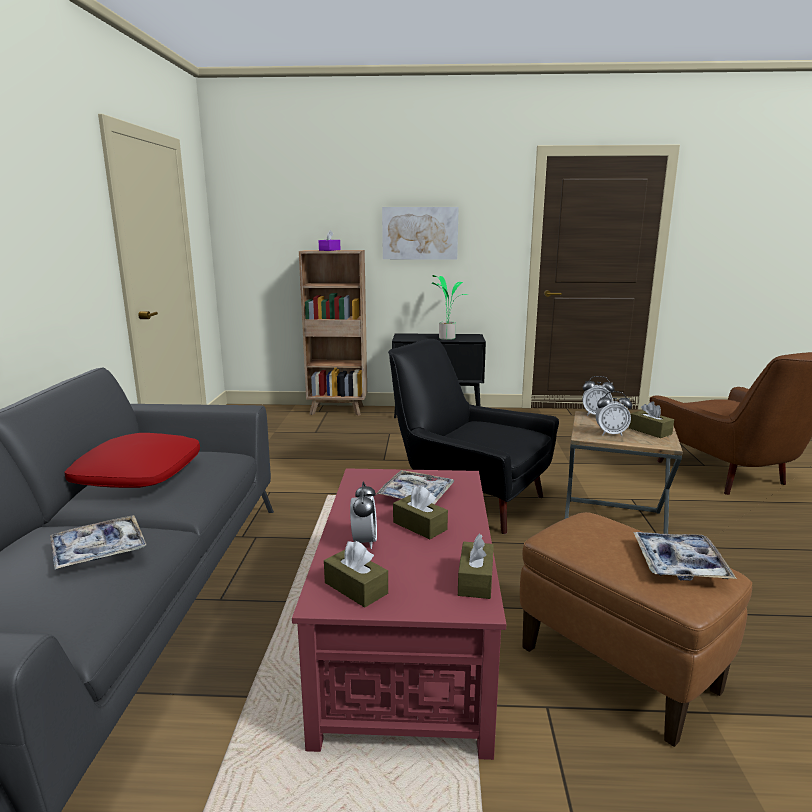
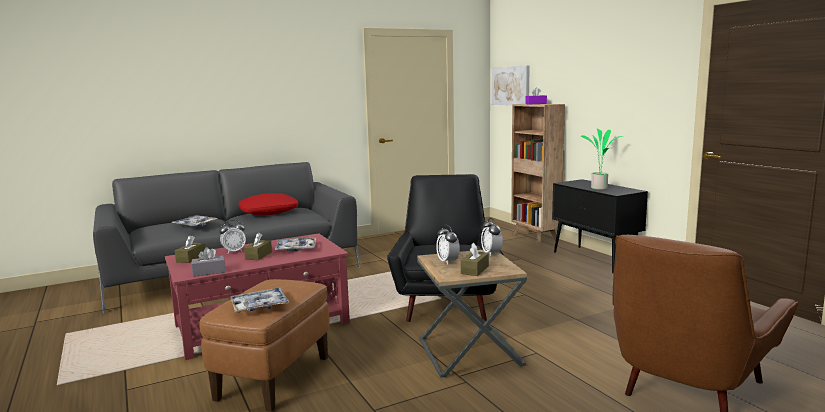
camera: 60 degrees right, 5 degrees down
(420, 233) = (604, 89): picture -> picture (511, 86)
(475, 580) = (209, 272): brown tissue box -> grey tissue box

